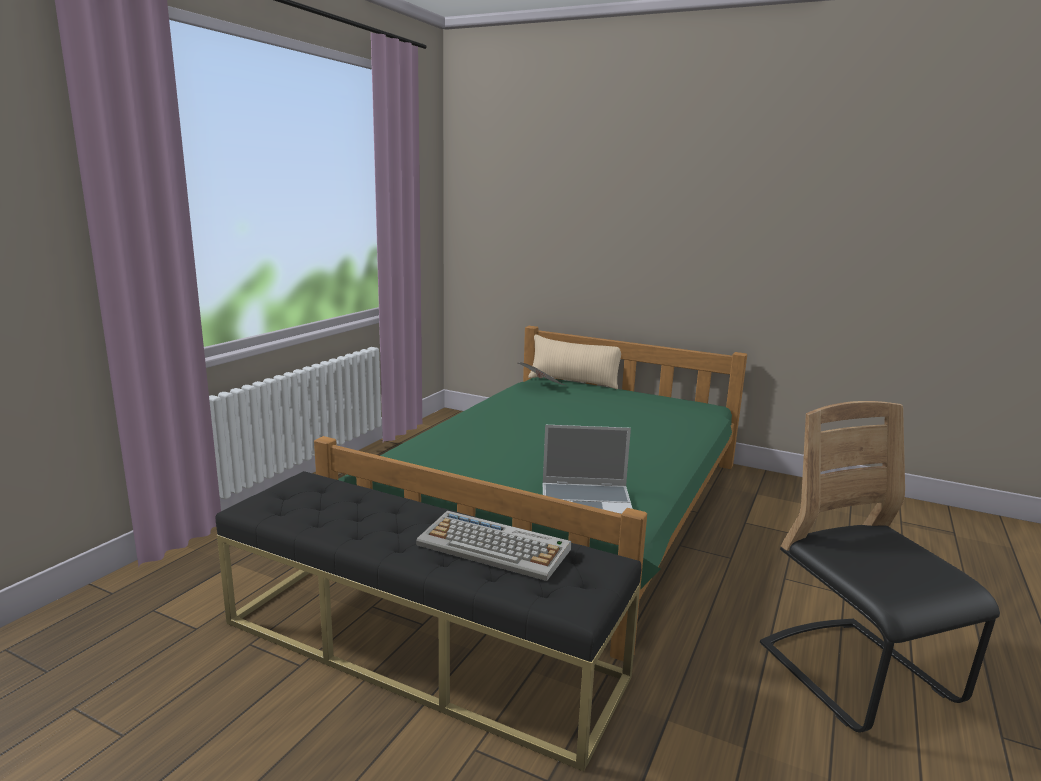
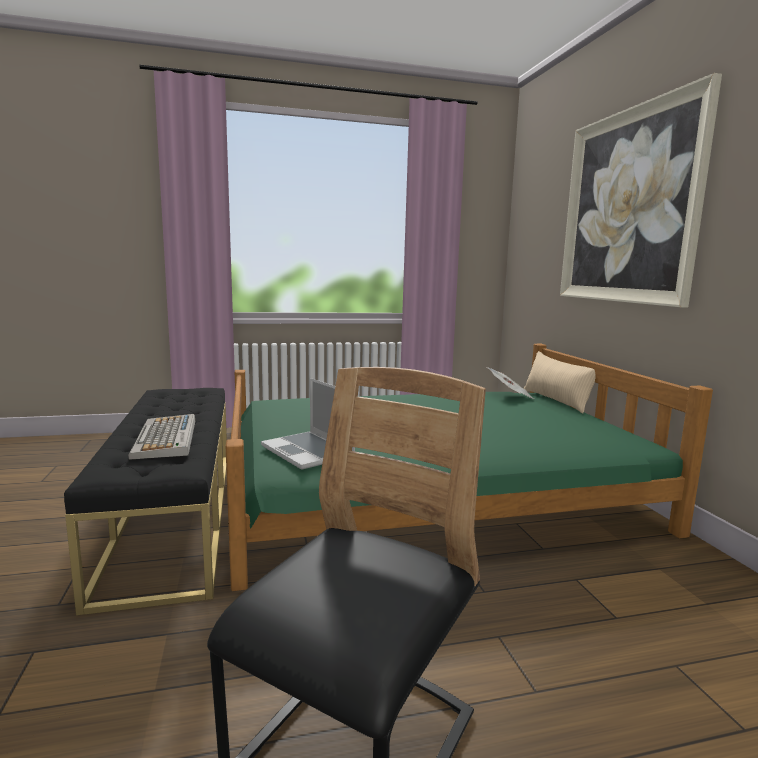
camera: 50 degrees right, 5 degrees down
(638, 199) = (628, 207): none -> picture

